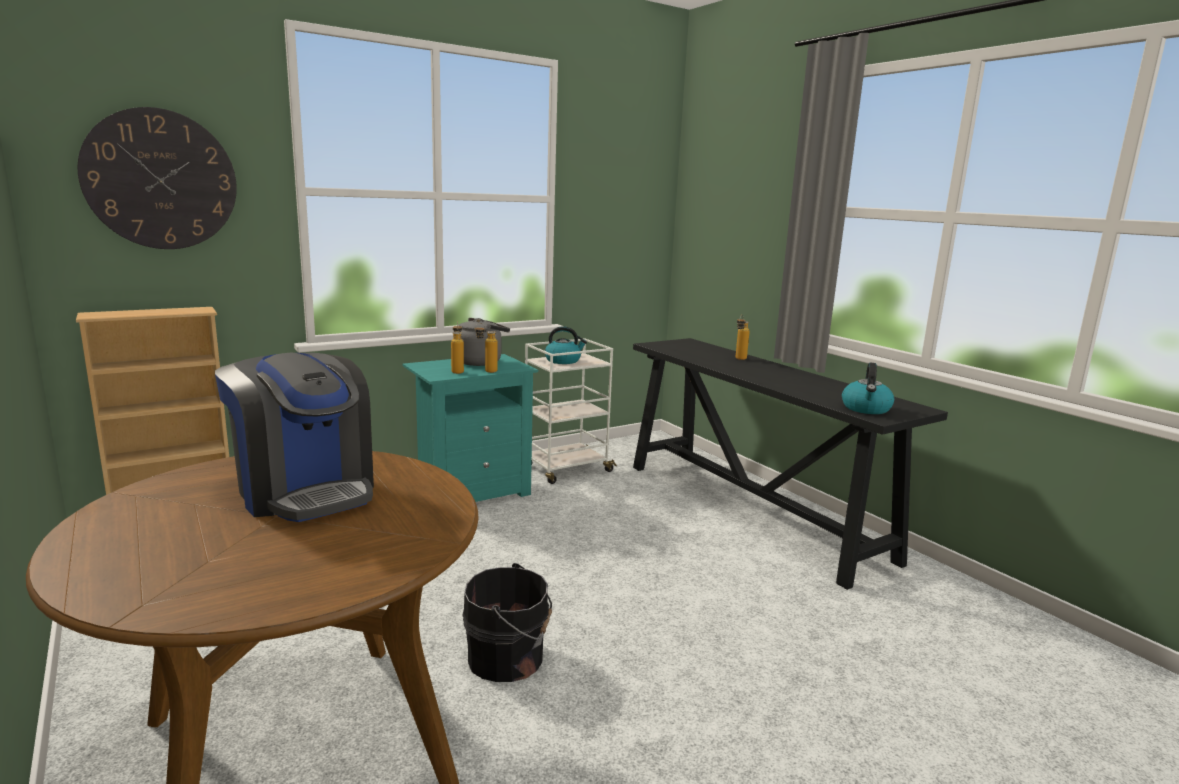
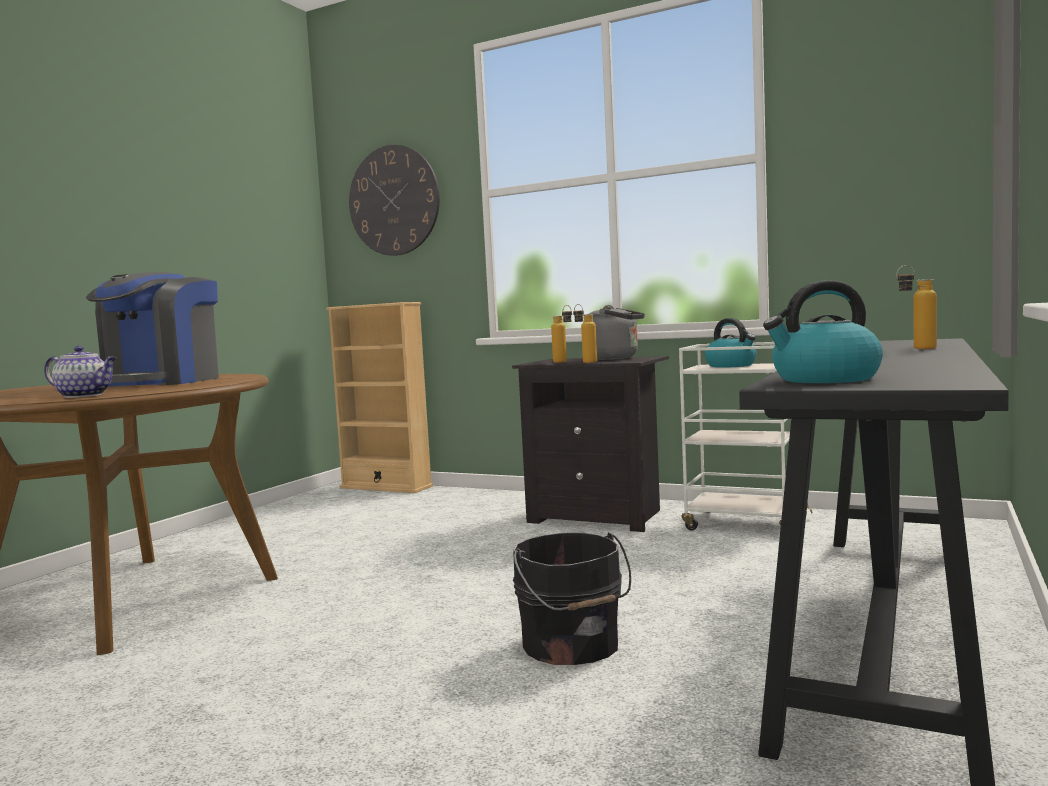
camera: 60 degrees right, 10 degrees down
(415, 535) = (85, 395): none -> teapot
(471, 491) = (599, 516): turquoise nightstand -> black nightstand
(509, 658) = (306, 616): black bucket -> black bucket (572, 646)

